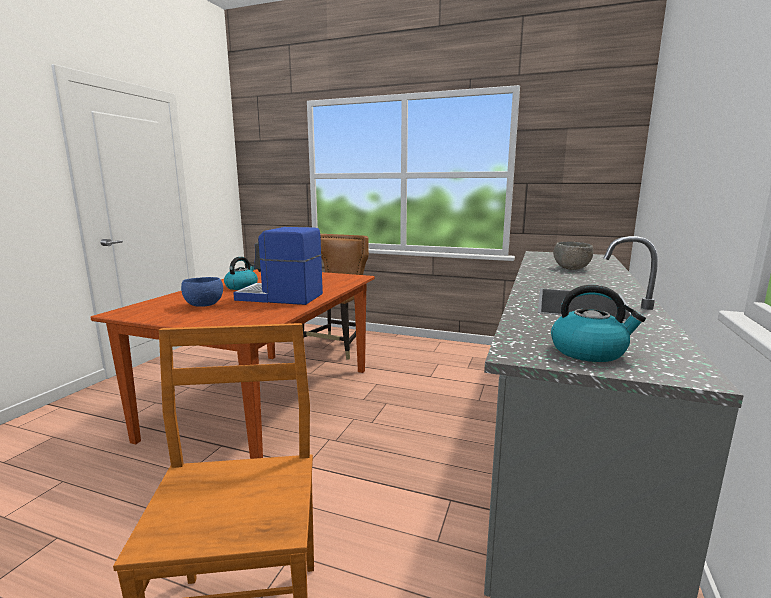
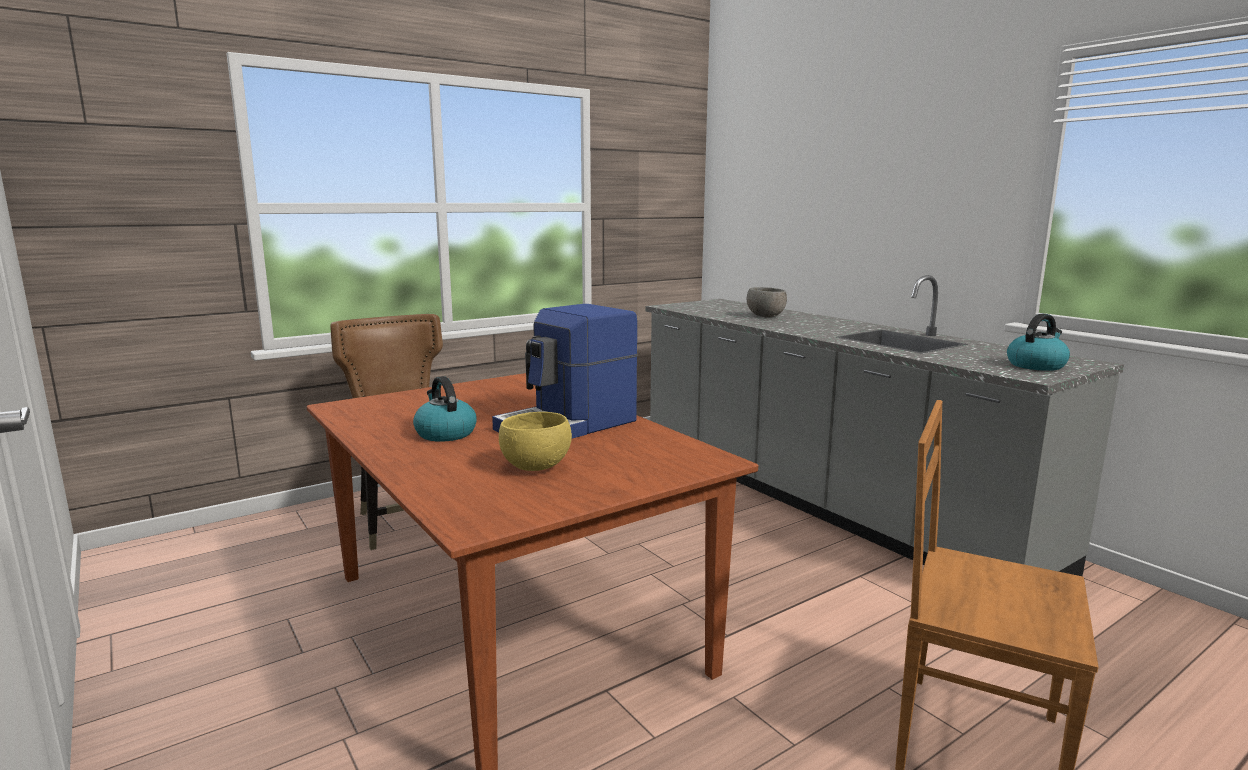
camera: 55 degrees left, 0 degrees up
(205, 305) = (536, 466): blue bowl -> yellow bowl

